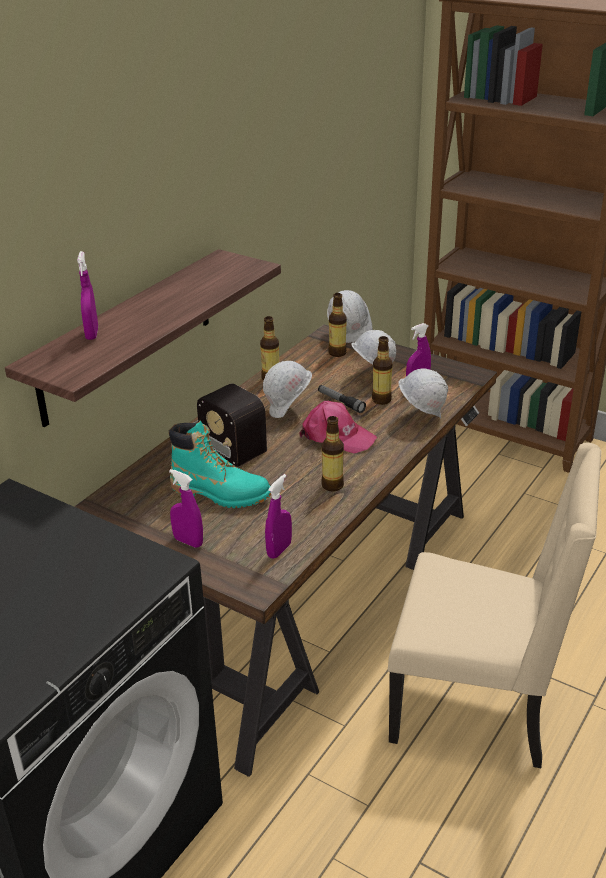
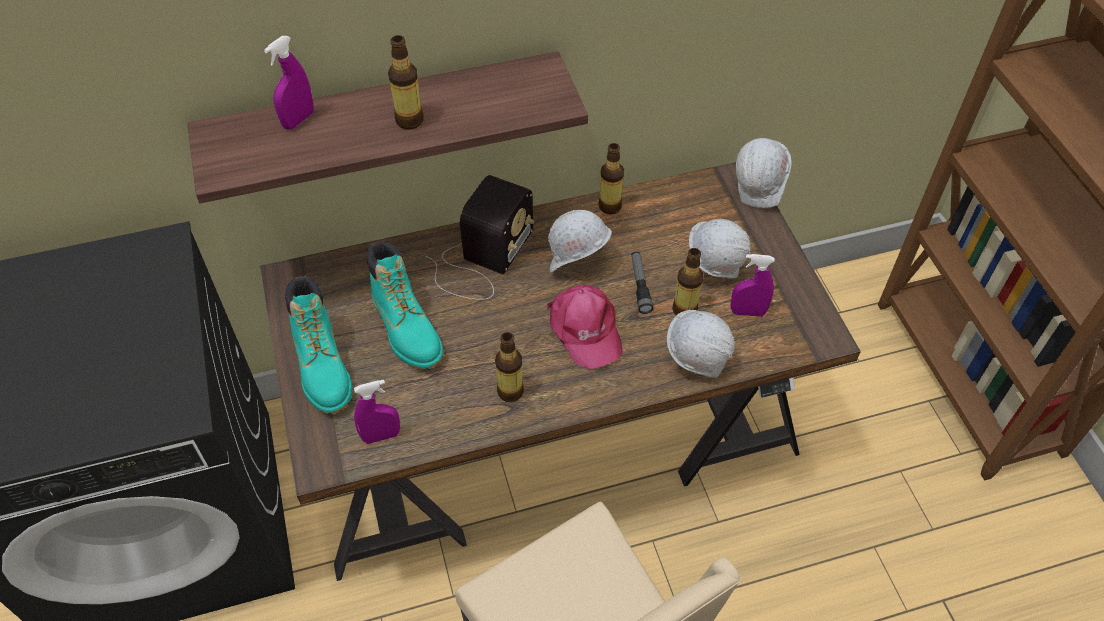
camera: 40 degrees right, 20 degrees up
(188, 542) = (323, 368): purple spray bottle -> turquoise boot
(223, 438) = (482, 259): radio -> radio turned 150 degrees counterclockwise
(337, 353) = (715, 211): bottle -> bottle (409, 120)

